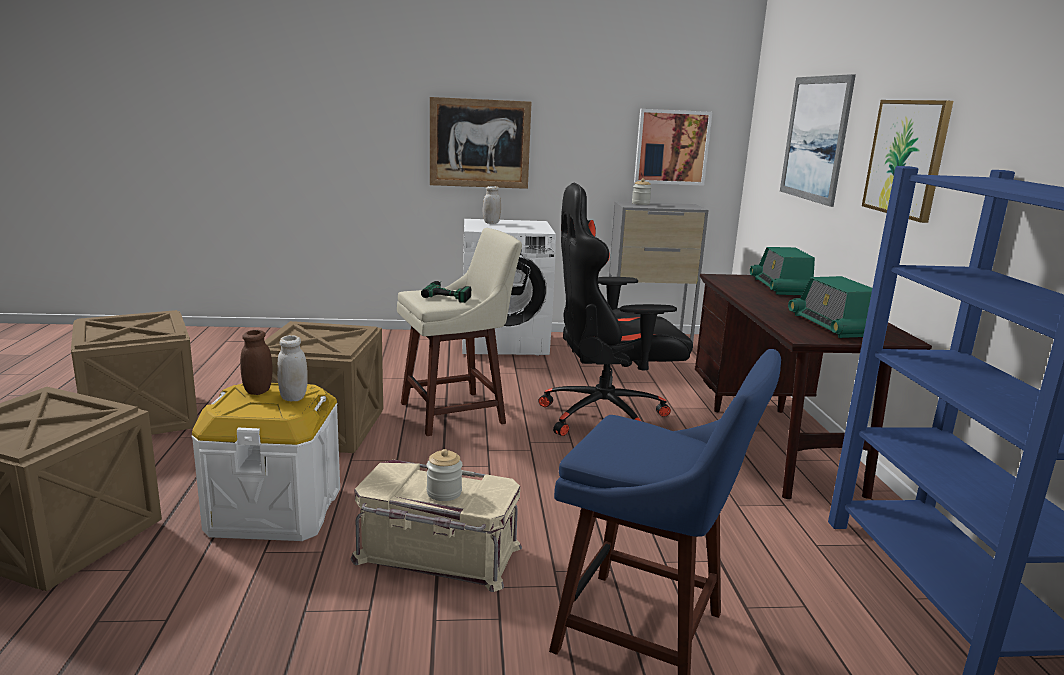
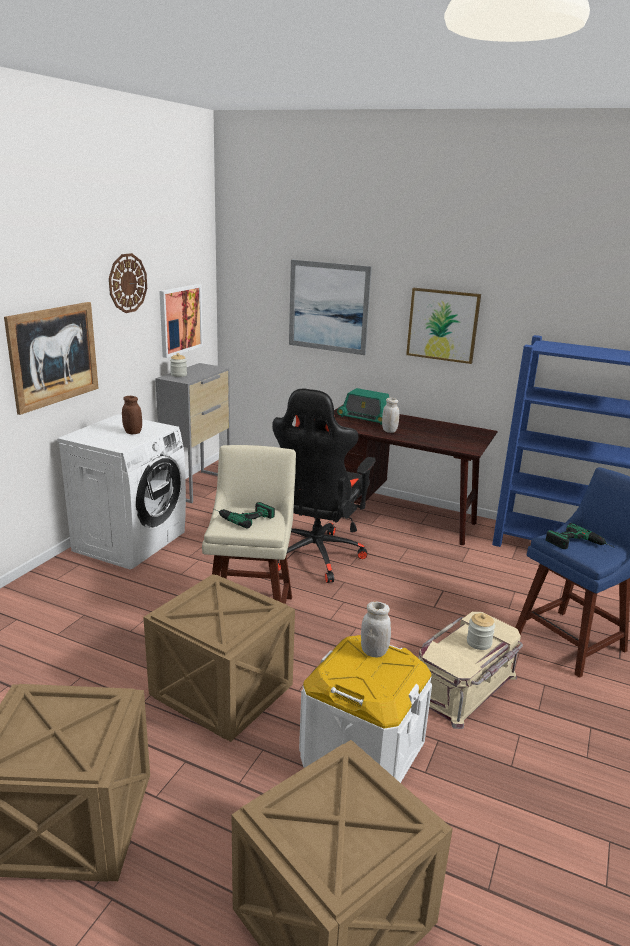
camera: 60 degrees left, 5 degrees up
(258, 391) = (347, 667): brown jar -> brown jar (133, 432)
(491, 223) = (97, 434): white jar -> white jar (389, 431)
(590, 92) = (127, 283): none -> wall clock
(632, 442) = (580, 545): none -> power drill
(832, 325) = (453, 436): radio -> none

